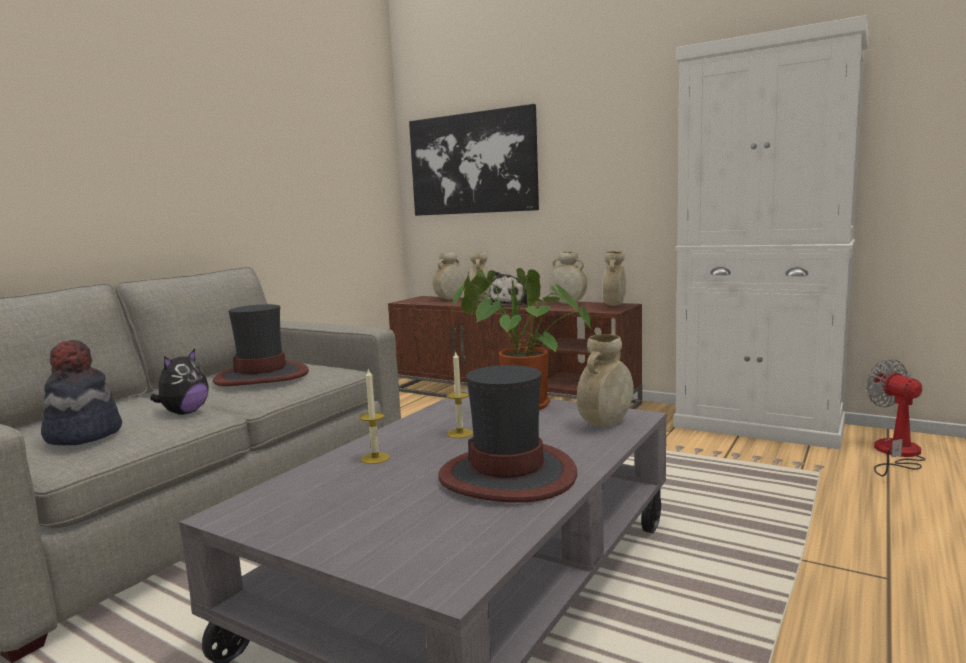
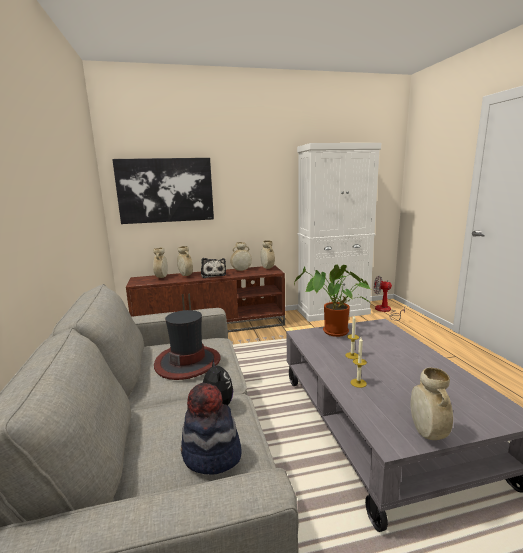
camera: 45 degrees left, 5 degrees up
(508, 475) = (418, 366): hat -> none
(605, 424) = (384, 330): beige vase -> beige vase (426, 433)

